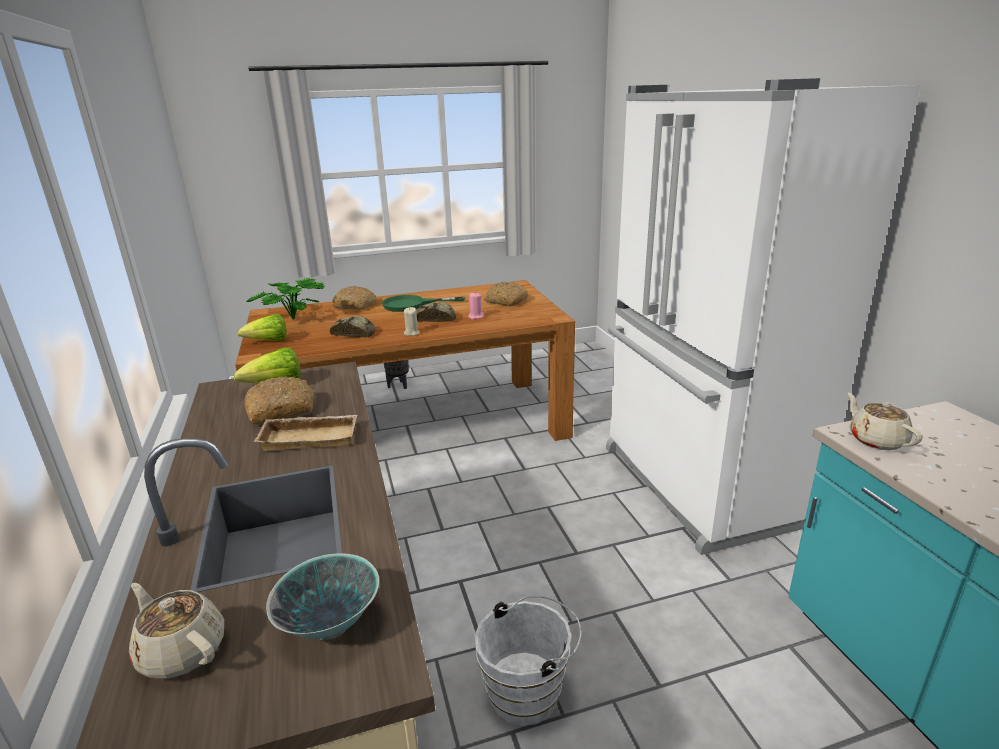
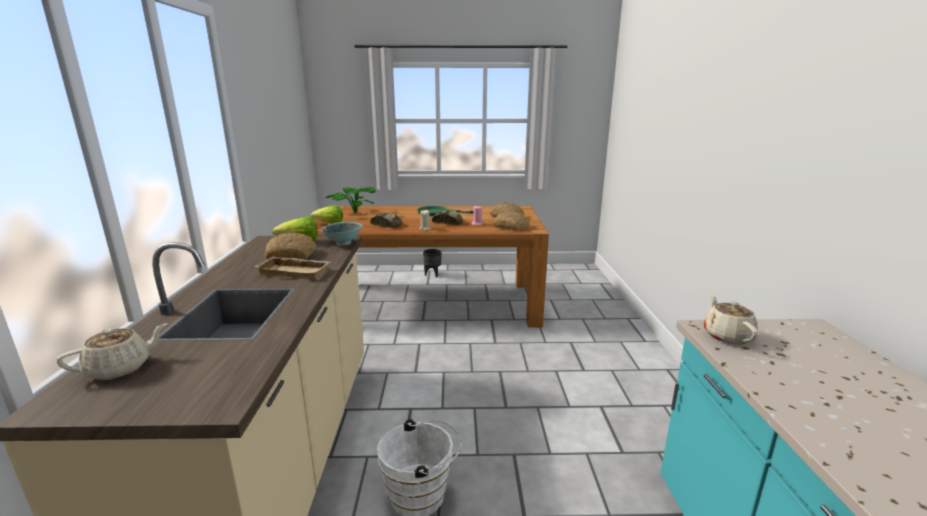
camera: 15 degrees right, 5 degrees down
(182, 651) = (120, 368): beige teapot -> beige teapot turned 90 degrees clockwise
(331, 624) = (214, 372): bowl -> bowl (343, 243)
(355, 305) = (401, 209): bread -> bread (511, 226)
(697, 485) = (629, 377): white fridge -> none

